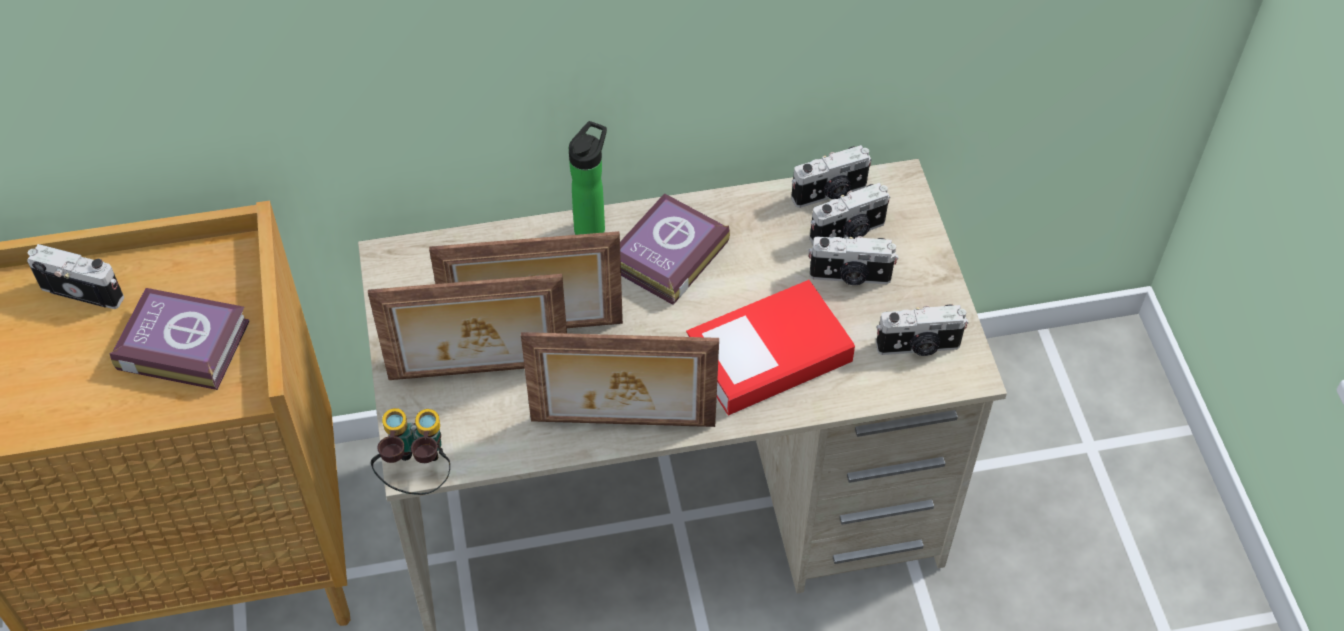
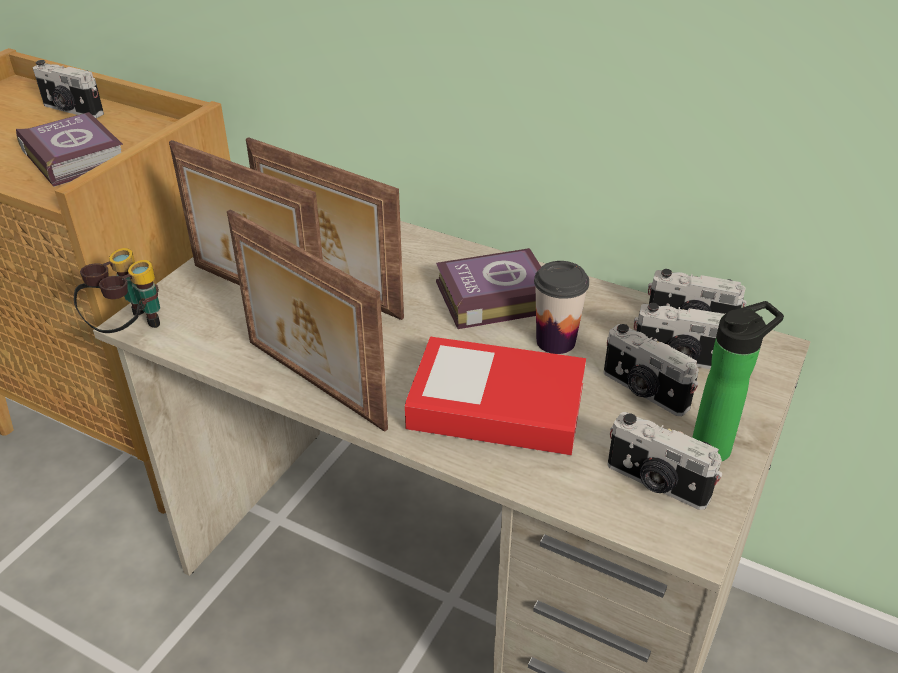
camera: 40 degrees right, 15 degrees down
(84, 290) = (71, 110): camera -> camera turned 150 degrees clockwise
(592, 226) = (456, 252): bottle -> bottle (716, 447)
(753, 270) = (555, 341): none -> cup

